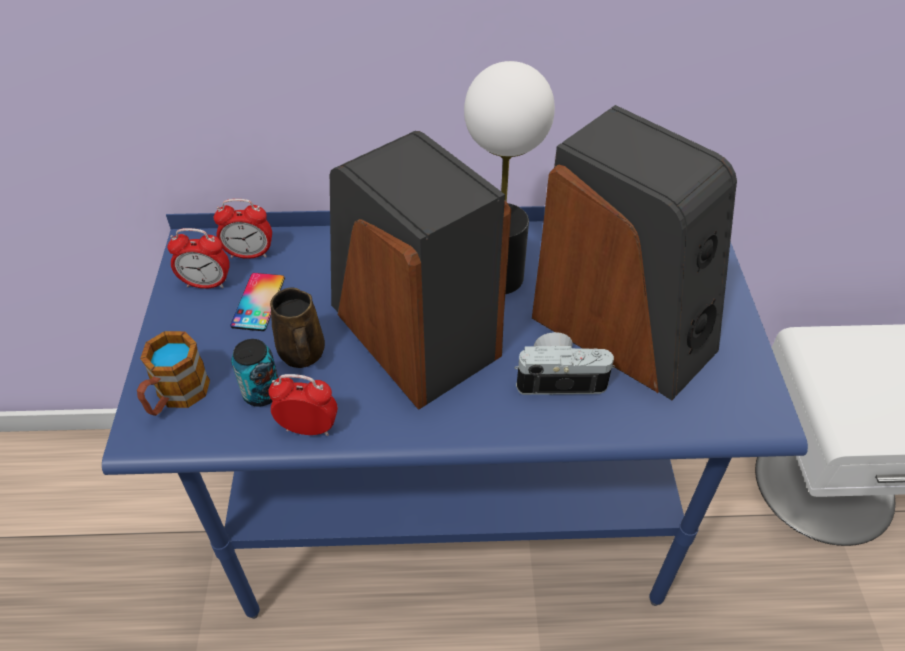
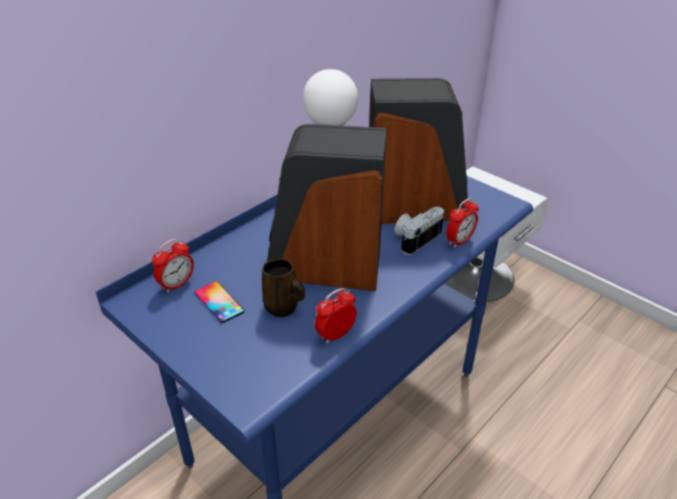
camera: 45 degrees left, 10 degrees down
(176, 396) = (240, 373): mug -> none
(207, 283) = (172, 313): alarm clock -> alarm clock (459, 241)
(262, 393) = (287, 338): can -> none

